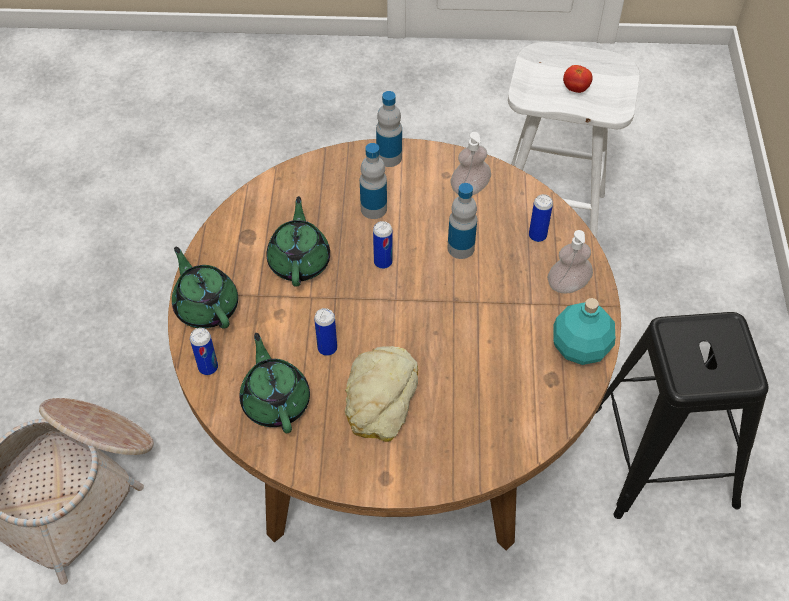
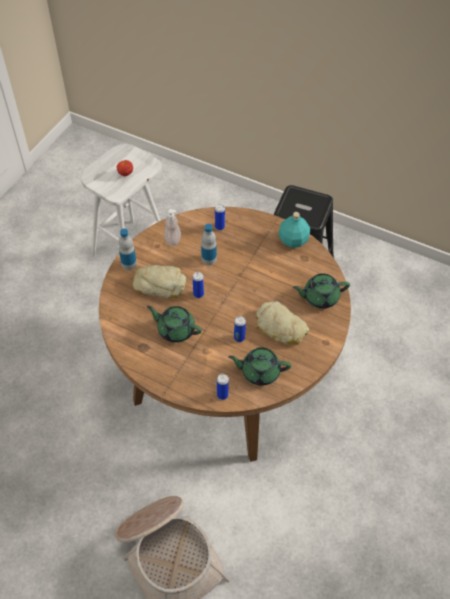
camera: 65 degrees left, 0 degrees up
(206, 306) = (181, 383): green teapot -> green teapot (320, 297)
(373, 209) = (160, 284): bottle -> bread
(567, 285) = (255, 229): soap dispenser -> none

